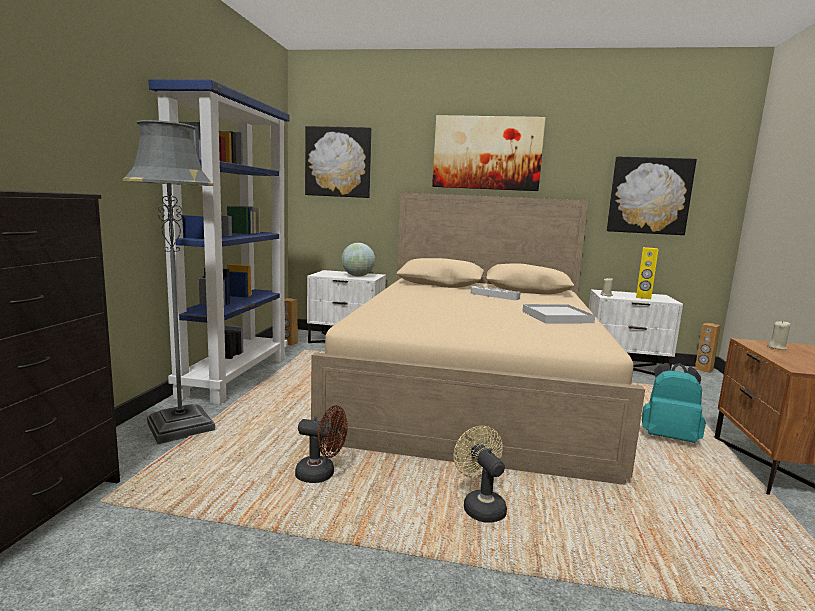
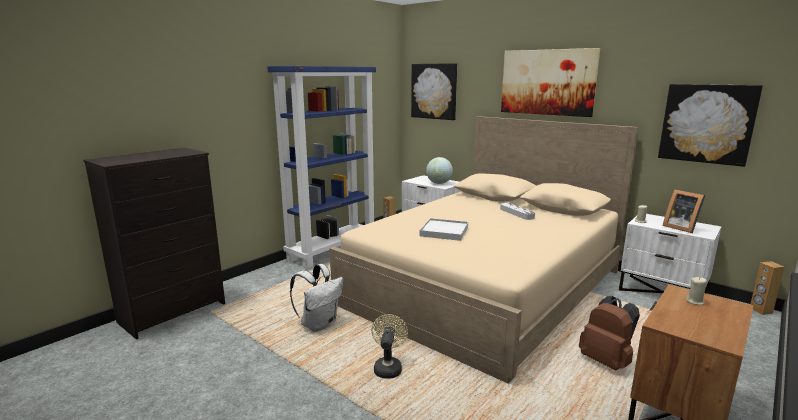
camera: 30 degrees right, 5 degrees up
(181, 427) = (275, 279): grey floor lamp -> none
(321, 475) = (319, 324): brown fan -> white backpack
(557, 317) = (529, 241): white tray -> white tray (444, 232)
(643, 297) = (680, 227): yellow speaker -> picture frame
(668, 437) = (606, 361): turquoise backpack -> brown backpack

